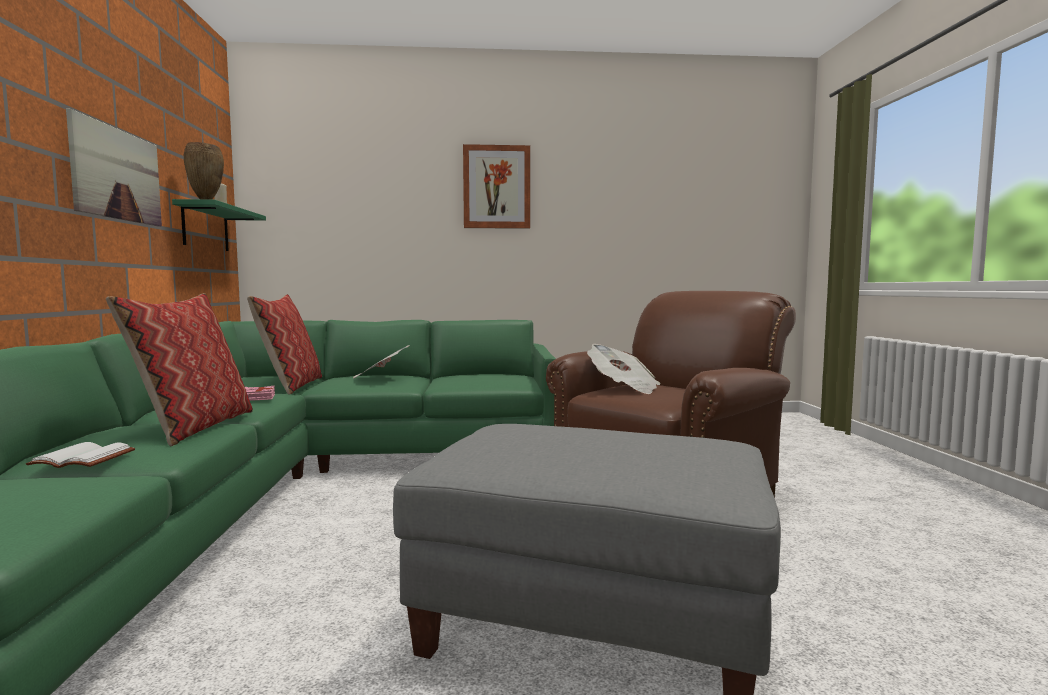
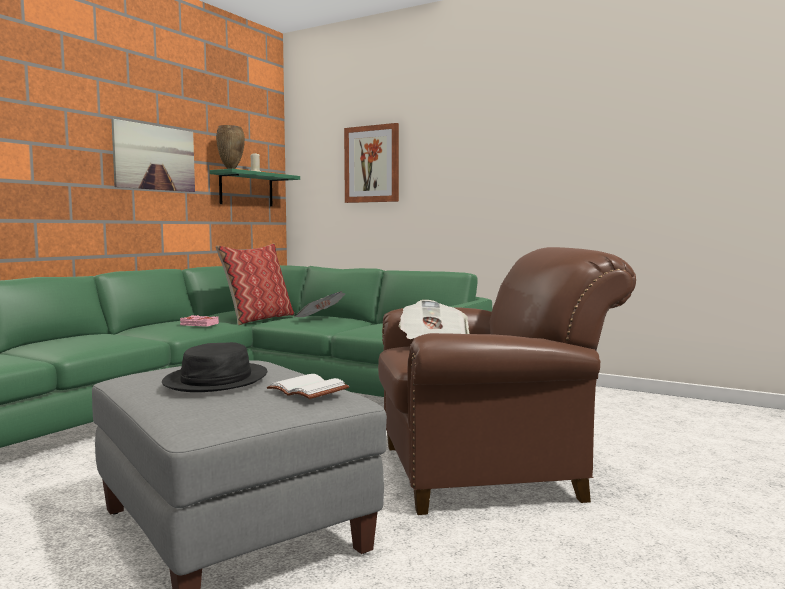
camera: 35 degrees right, 0 degrees up
(86, 458) = (35, 347): white book -> white book (310, 390)
(194, 427) = (125, 338): pillow -> none
(496, 187) = (487, 134): picture -> picture (372, 164)
(591, 445) = (217, 379): none -> black hat

